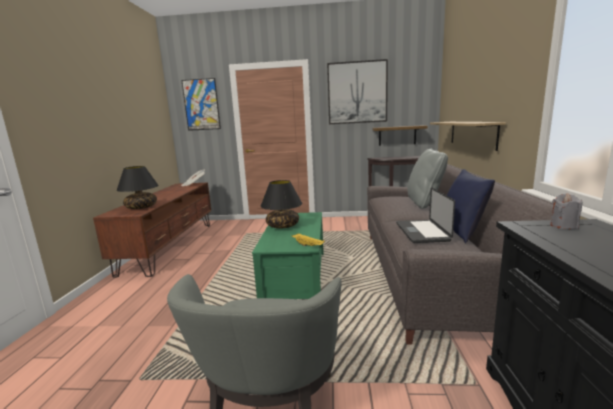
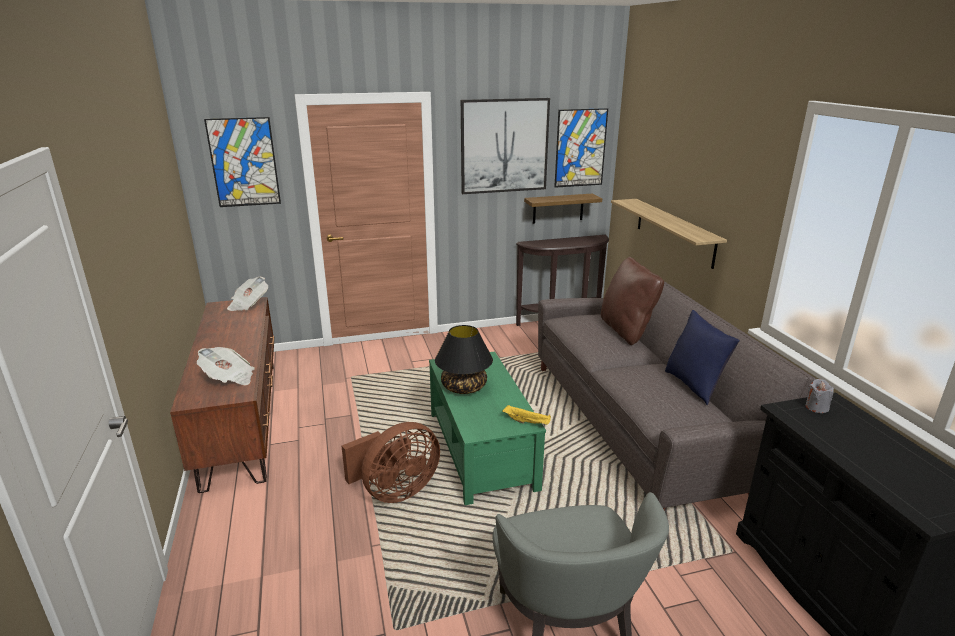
camera: 20 degrees left, 10 degrees up
(141, 207) = (229, 378): black table lamp -> newspaper
(220, 292) = (395, 491): none -> brown fan
(412, 93) = (580, 148): none -> picture
(422, 232) = (656, 392): laptop -> none
(424, 203) = (626, 330): grey pillow -> brown pillow

